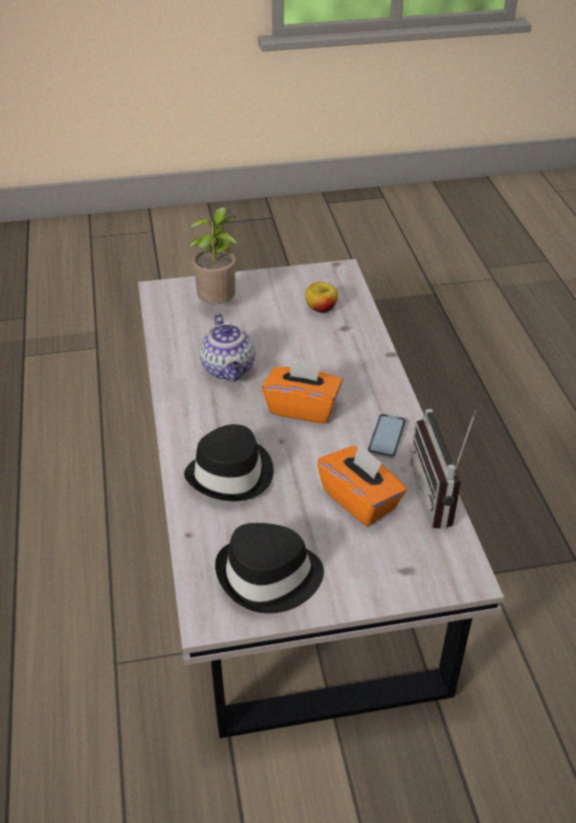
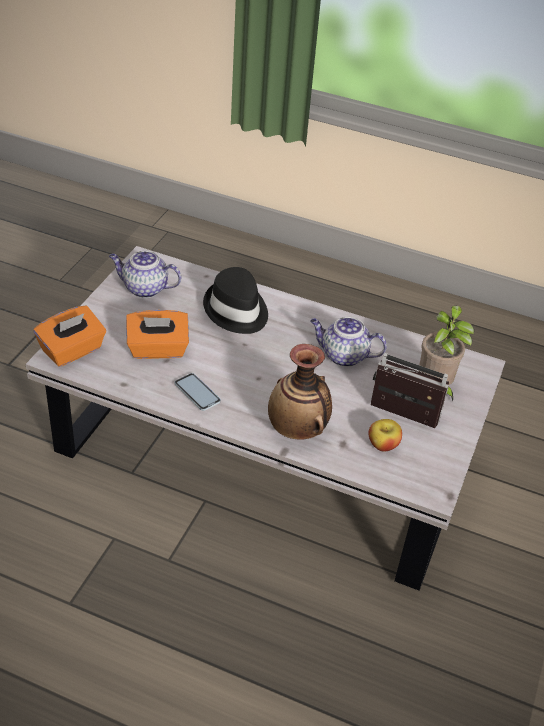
camera: 120 degrees right, 0 degrees up
(269, 577) = (144, 288): black hat -> teapot
(302, 407) = (267, 370): orange tissue box -> orange tissue box (72, 351)
(358, 357) = (298, 430): none -> vase
(441, 496) = (120, 385): radio -> radio (400, 418)

